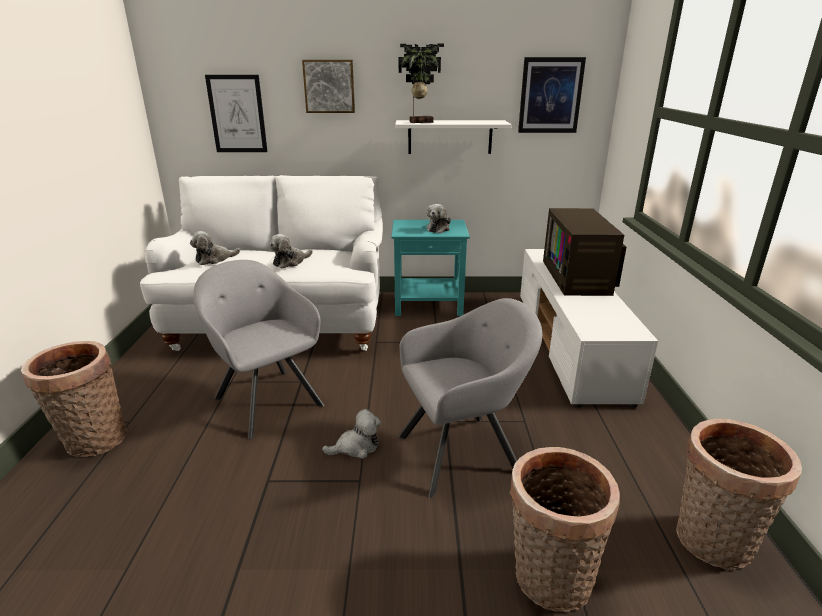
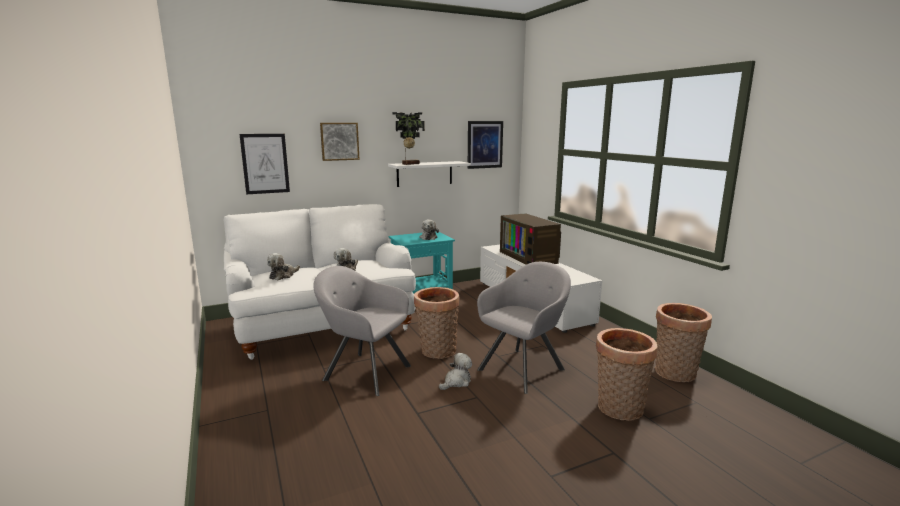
camera: 25 degrees left, 10 degrees down
(92, 441) = (249, 428): basket -> basket (437, 352)

